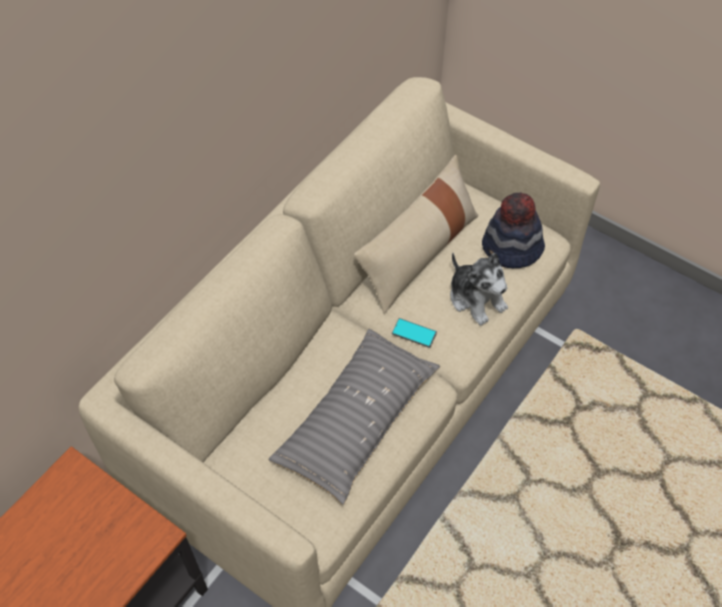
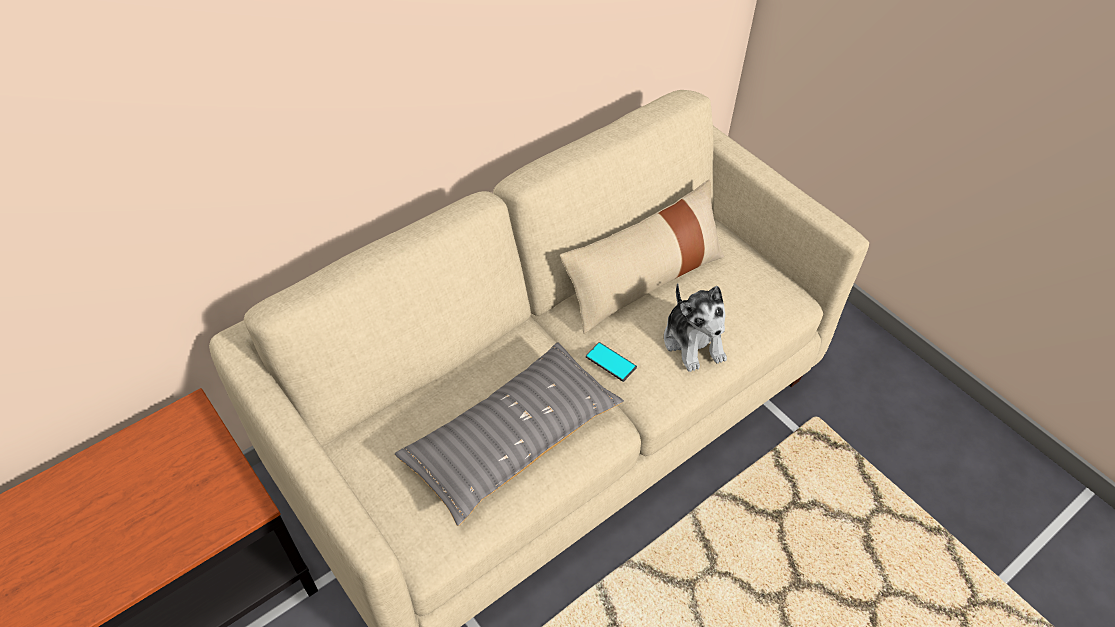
camera: 15 degrees right, 5 degrees down
(511, 249) = (750, 299): hat -> none

